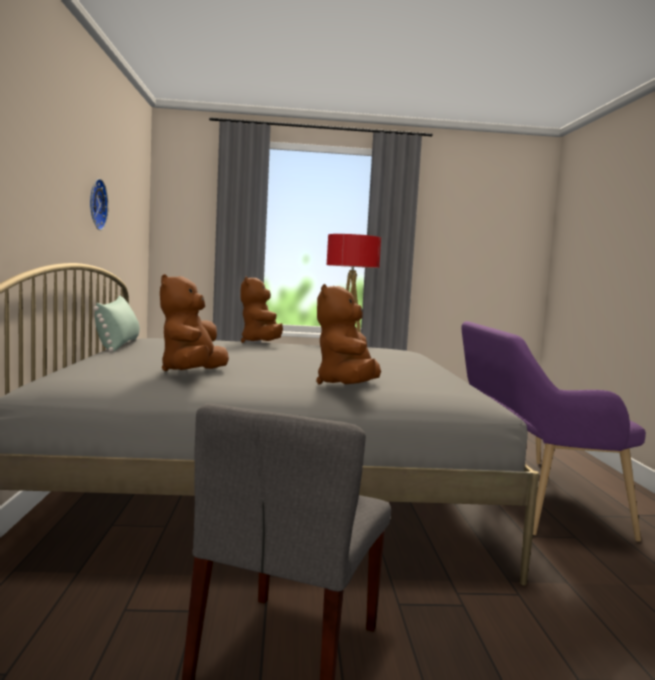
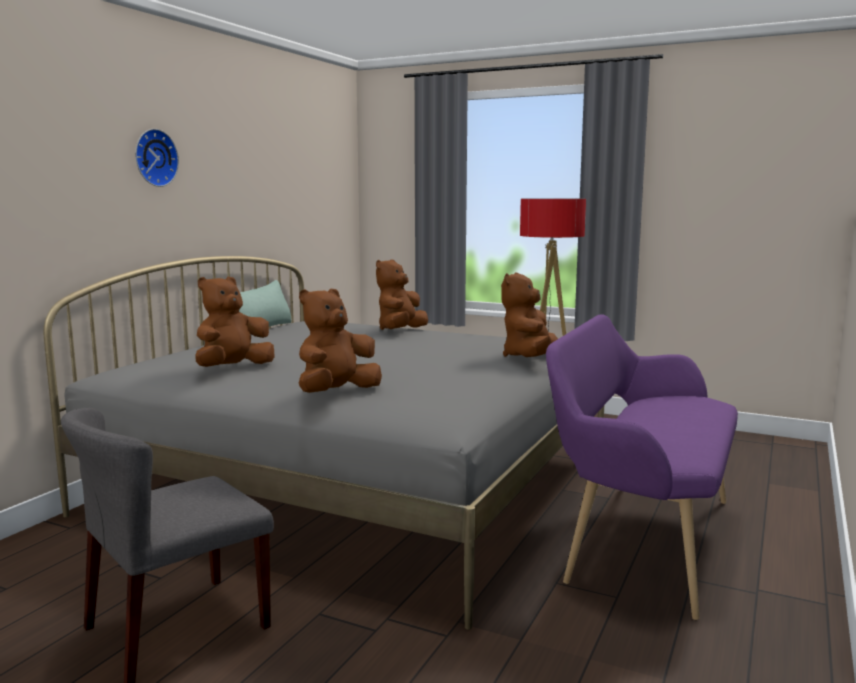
camera: 30 degrees right, 5 degrees up
(95, 204) = (241, 195): wall clock -> wall clock (154, 158)
(416, 358) = (529, 358): none -> brown plush toy

